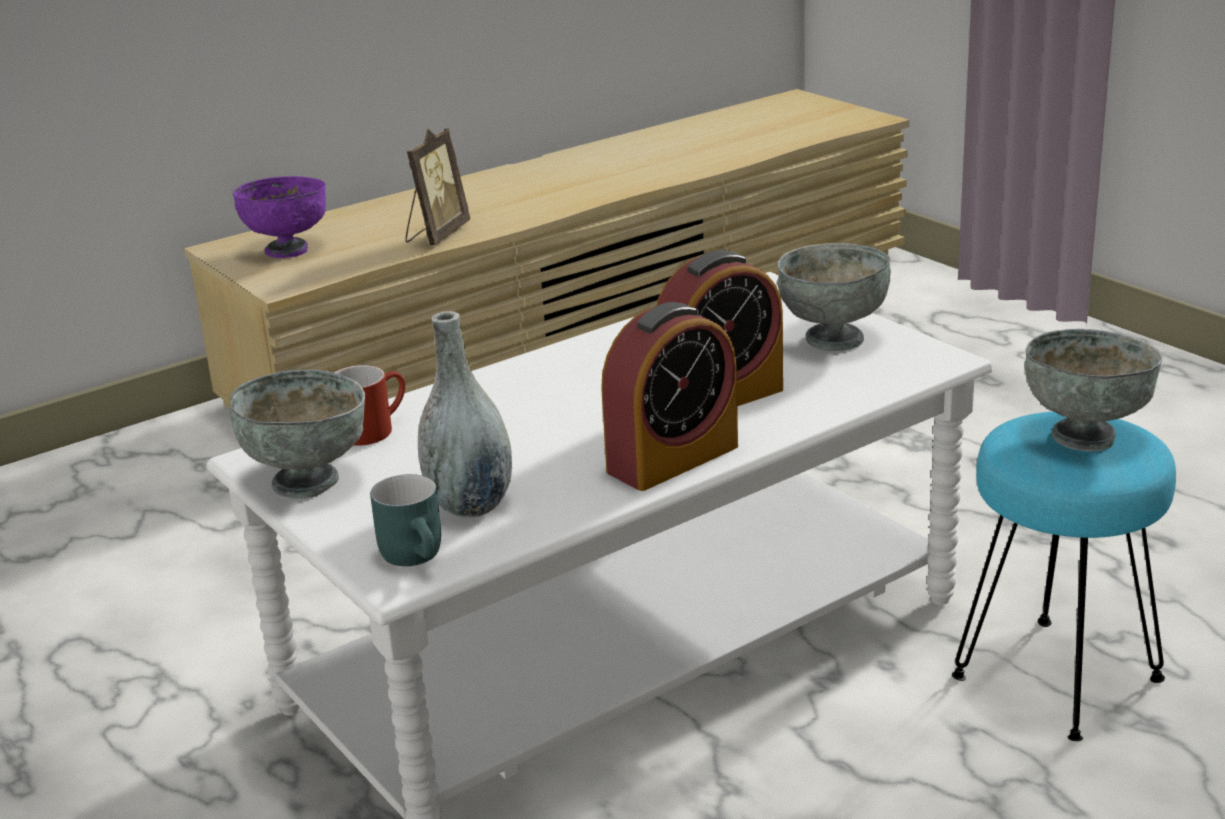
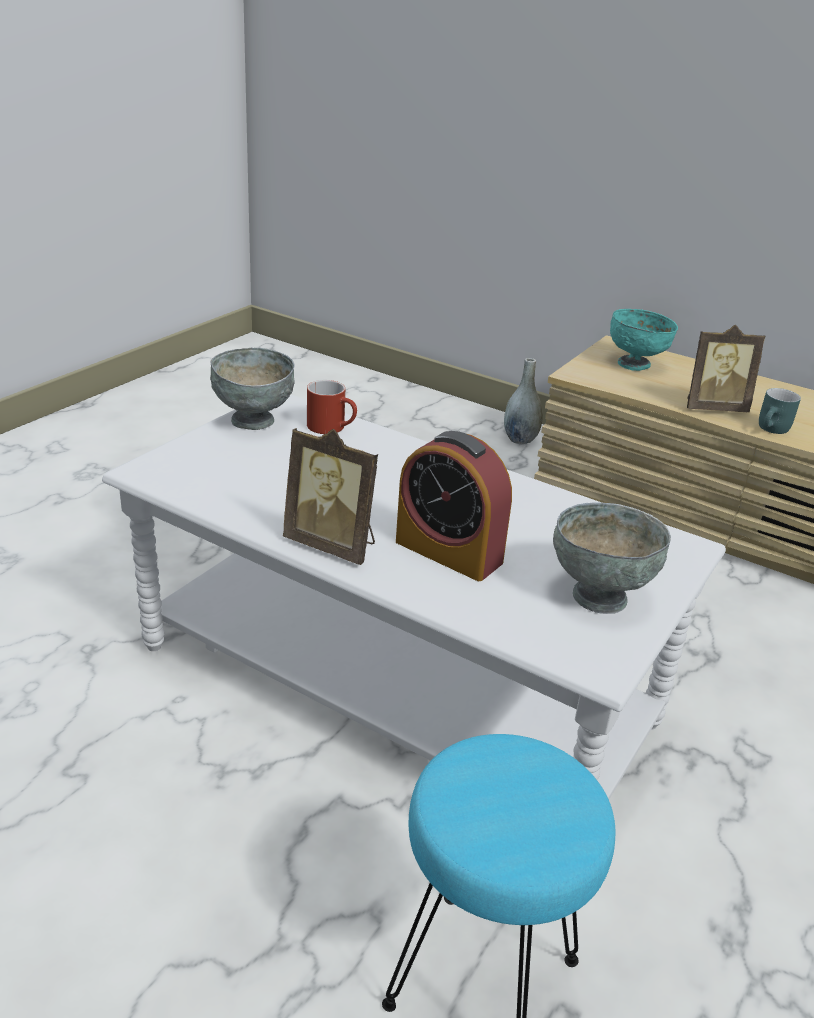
camera: 65 degrees right, 5 degrees up
(287, 249) = (635, 364): purple bowl -> turquoise bowl
(419, 556) = (170, 472): turquoise mug -> turquoise mug (773, 430)
(470, 505) = (239, 478): grey vase -> grey vase (520, 439)
(672, 459) = (333, 545): alarm clock -> picture frame
(1085, 435) = (539, 804): grey bowl -> none

